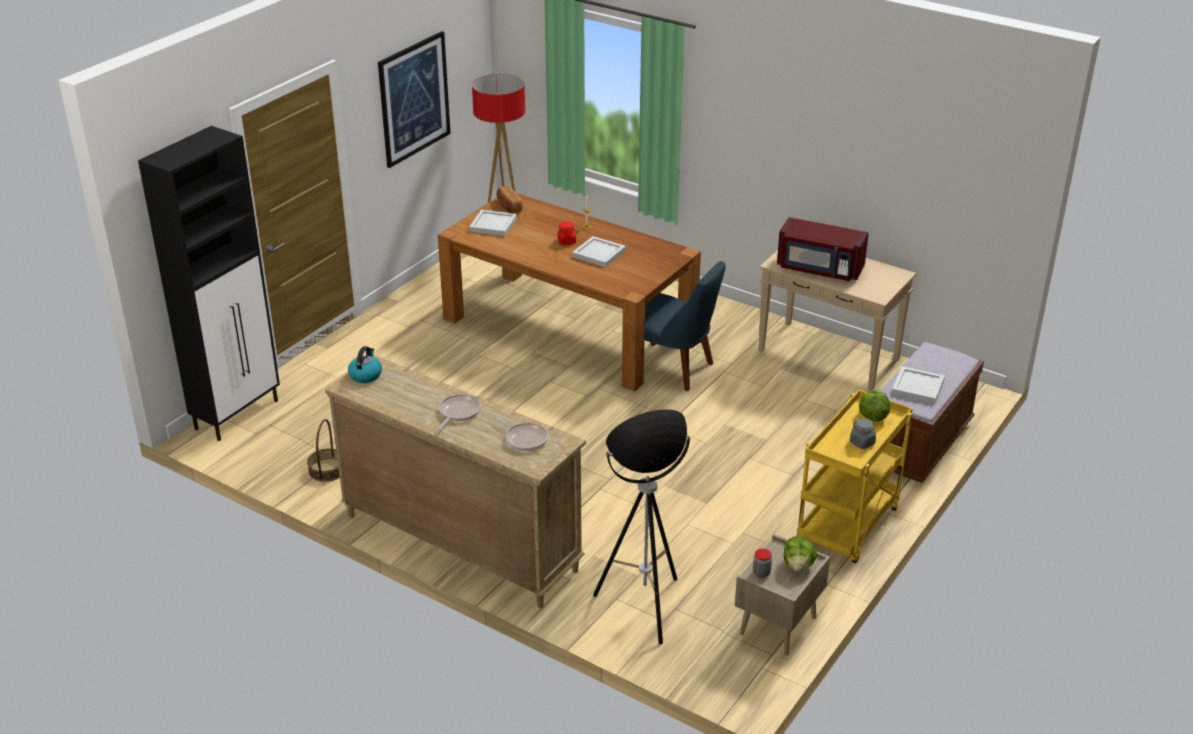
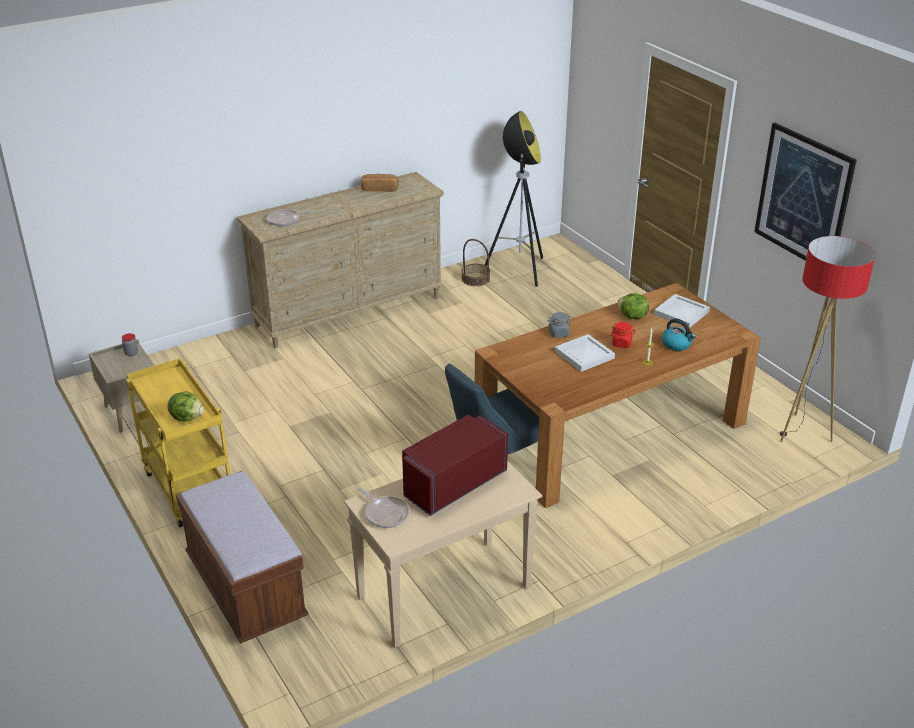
camera: 115 degrees right, 0 degrees up
(238, 414) = (572, 257): black cabinet -> none
(365, 375) = (419, 185): kettle -> kettle (677, 344)
(458, 413) = (340, 205): frying pan -> frying pan (385, 513)
(508, 206) = (719, 329): bread -> bread (380, 189)
(644, 608) = (211, 363): floor lamp -> floor lamp (518, 270)
(798, 565) = (118, 370): lettuce -> lettuce (632, 317)
(862, 443) = (162, 398): grey jar -> grey jar (558, 333)
(917, 386) = (230, 503): white tray -> none

